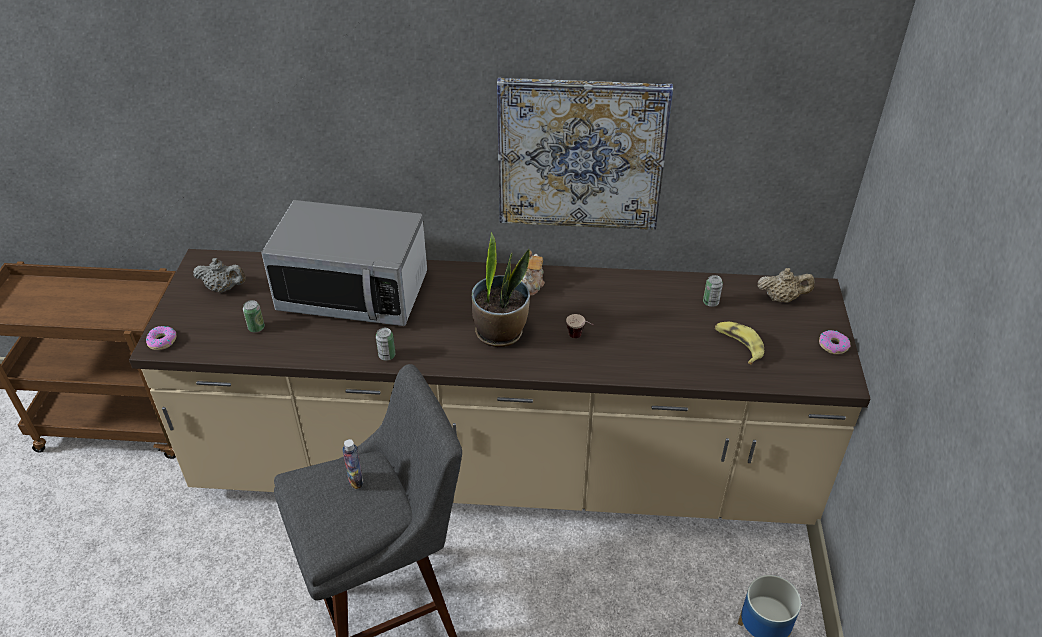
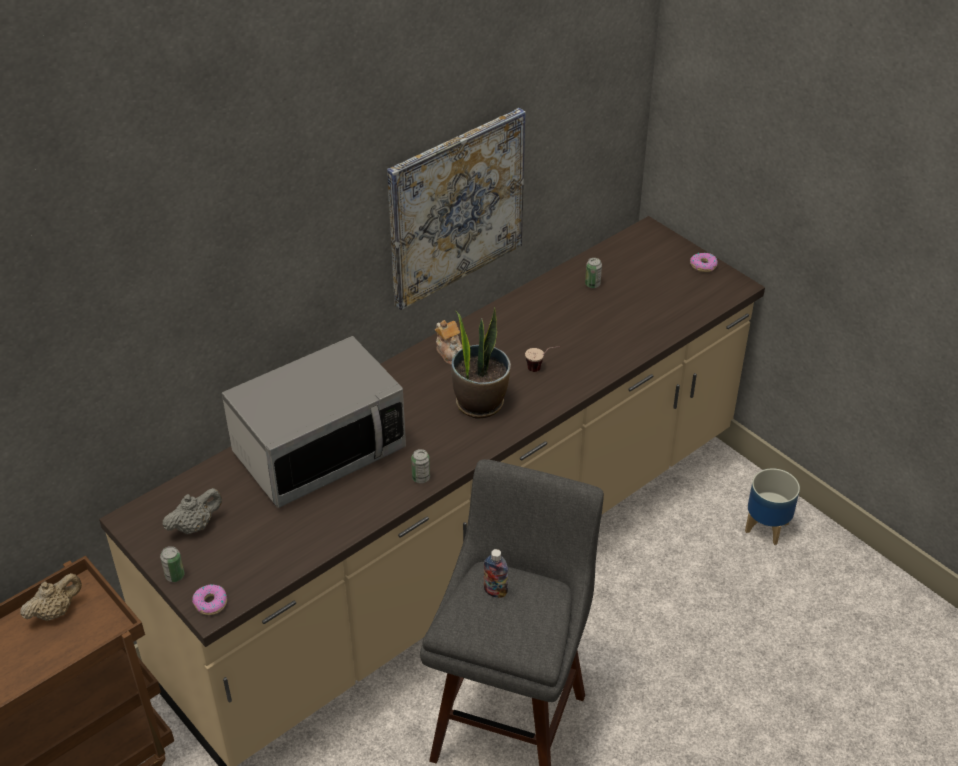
camera: 45 degrees left, 0 degrees up
(256, 328) = (279, 534): can -> can (175, 576)
(738, 345) = (648, 303): banana -> none
(781, 298) = (633, 252): beige teapot -> beige teapot (55, 611)

